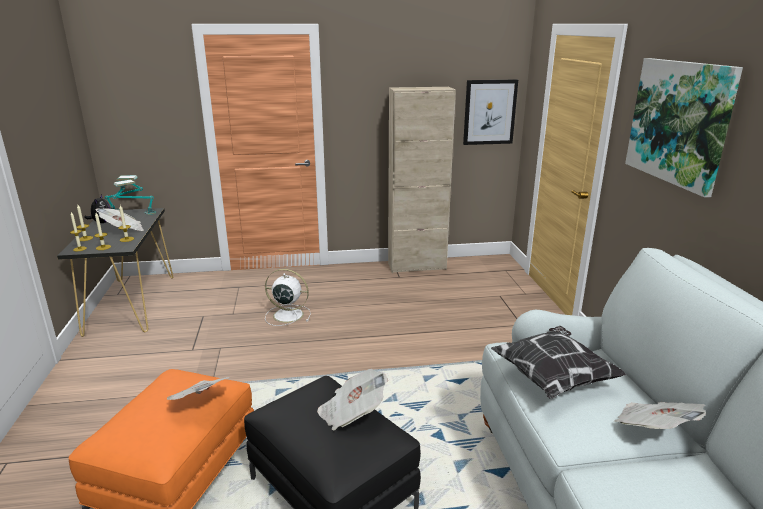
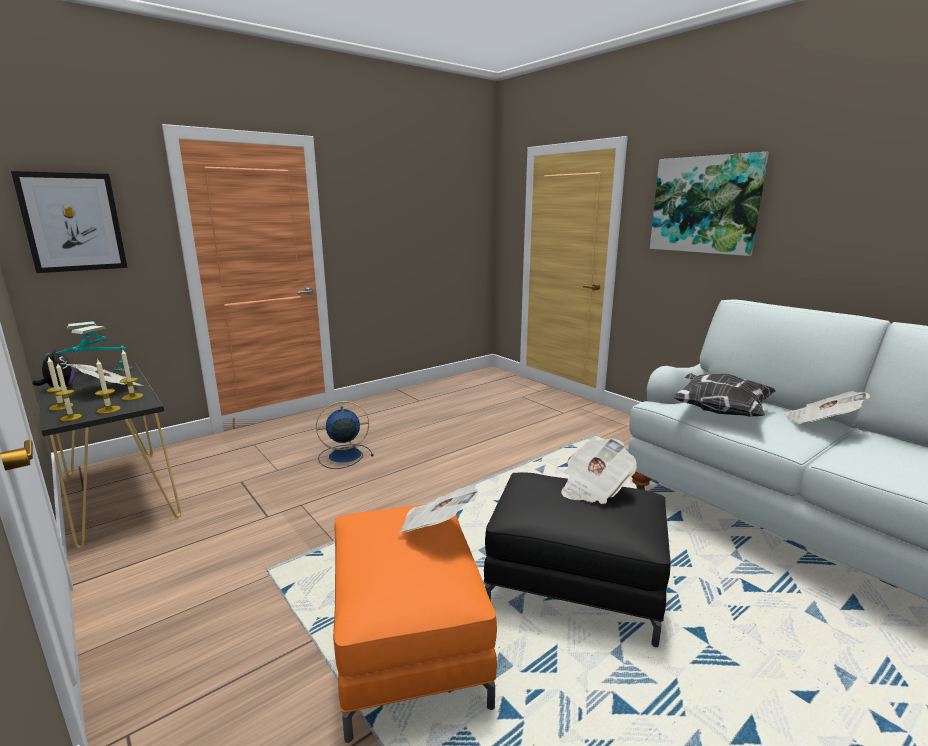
camera: 30 degrees left, 5 degrees down
(287, 315) = (343, 456): white fan -> blue fan
(417, 266) = (425, 389): beige cabinet -> none
(489, 112) = (470, 232): picture -> picture (73, 222)

